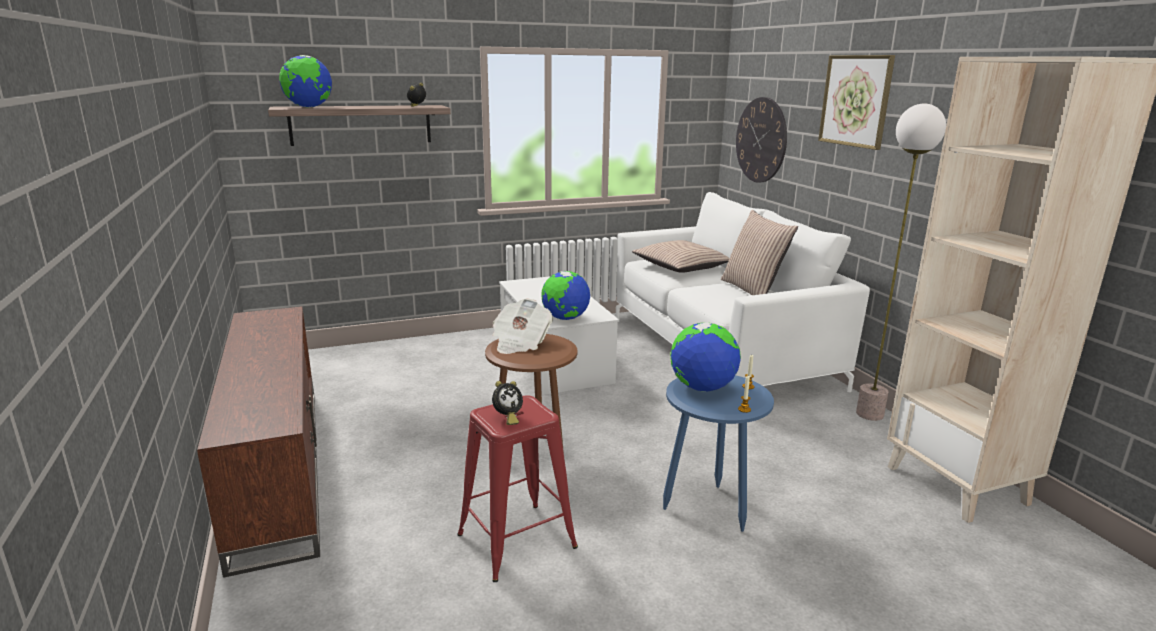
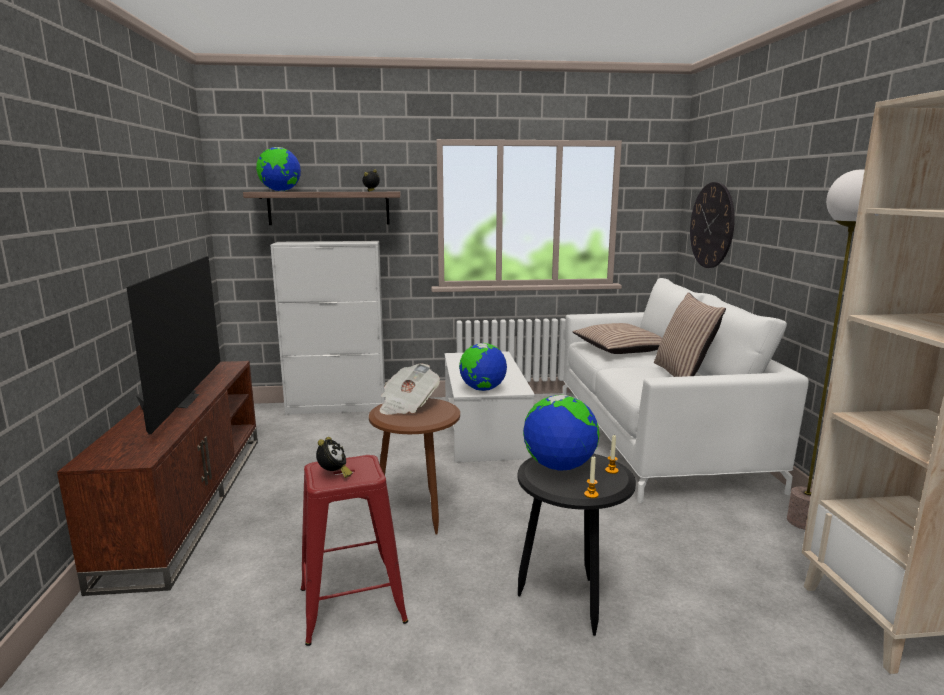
camera: 15 degrees right, 5 degrees down
(263, 359) = (179, 401): none -> television
(382, 348) = (337, 407): none -> white cabinet
(507, 418) = (334, 474): alarm clock -> alarm clock turned 60 degrees counterclockwise
(709, 506) = (569, 600): blue side table -> black side table
(856, 101) = (798, 177): picture -> none

